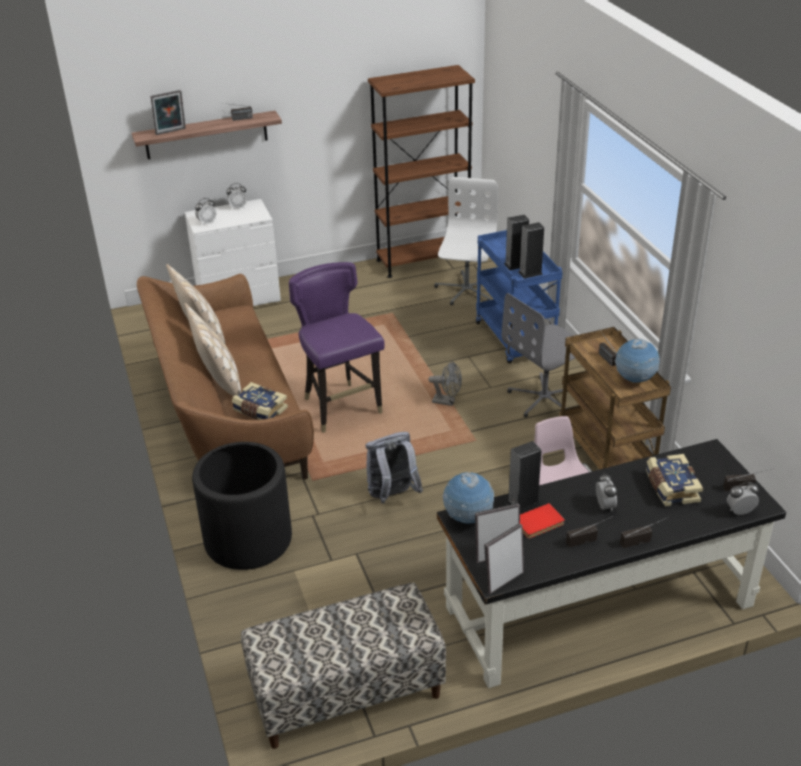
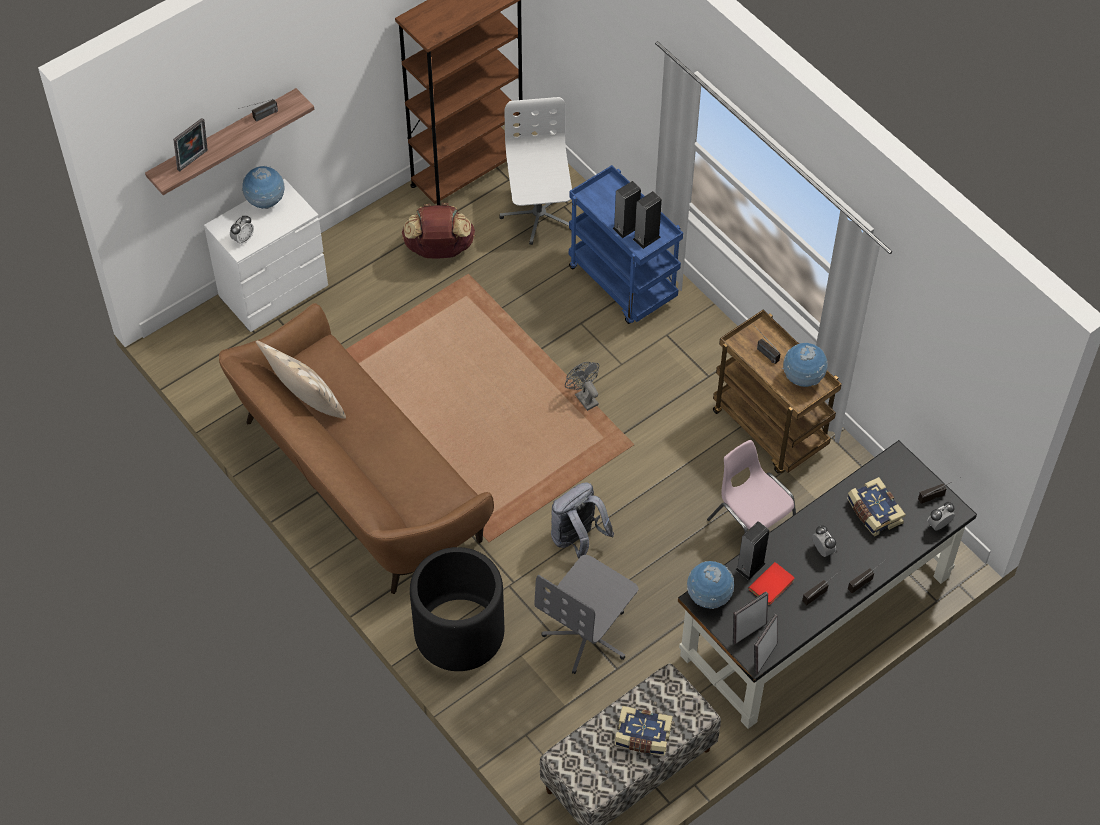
camera: 20 degrees left, 20 degrees up
(219, 381) = (361, 463): beige pillow -> none
(238, 207) = (265, 202): alarm clock -> globe
(259, 410) = (427, 494): book -> book (642, 737)
(341, 408) = (474, 436): purple chair -> none
(377, 296) = (439, 250): none -> brown backpack
(447, 401) = (583, 397): grey fan -> grey fan turned 120 degrees counterclockwise
(545, 399) = (684, 367): grey office chair -> grey office chair (587, 635)

